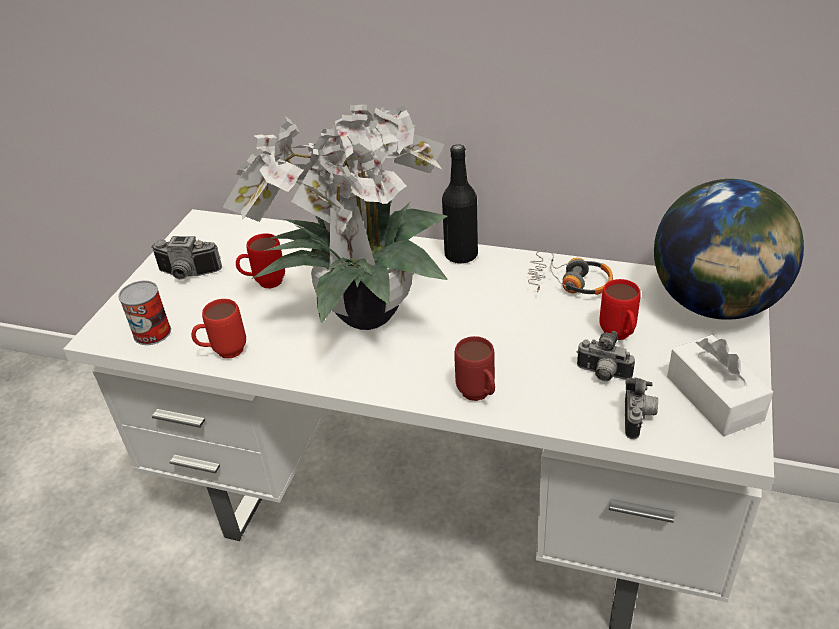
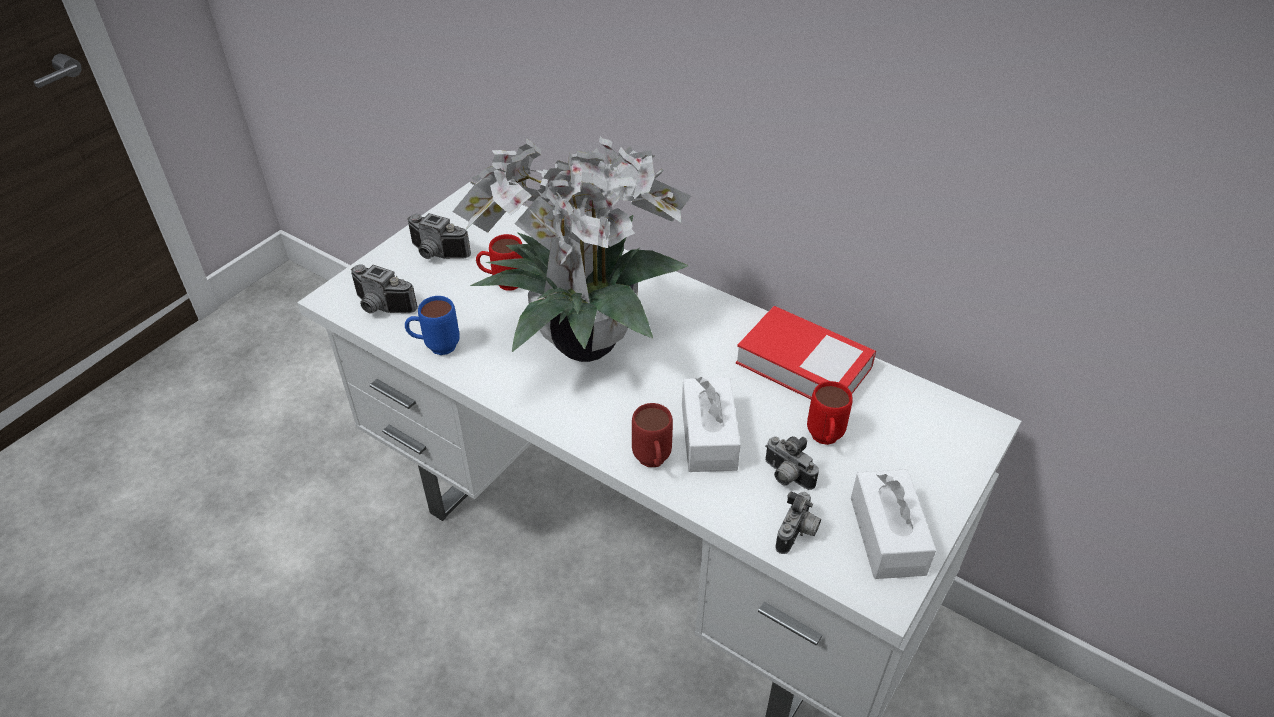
camera: 15 degrees right, 5 degrees up
(152, 332) = (380, 308): can -> camera
(223, 353) = (435, 347): red mug -> blue mug
(461, 255) = (708, 304): black bottle -> none
(517, 361) = (708, 437): none -> white tissue box
(568, 283) = (803, 365): headphones -> book
(715, 304) = (946, 433): globe -> none

